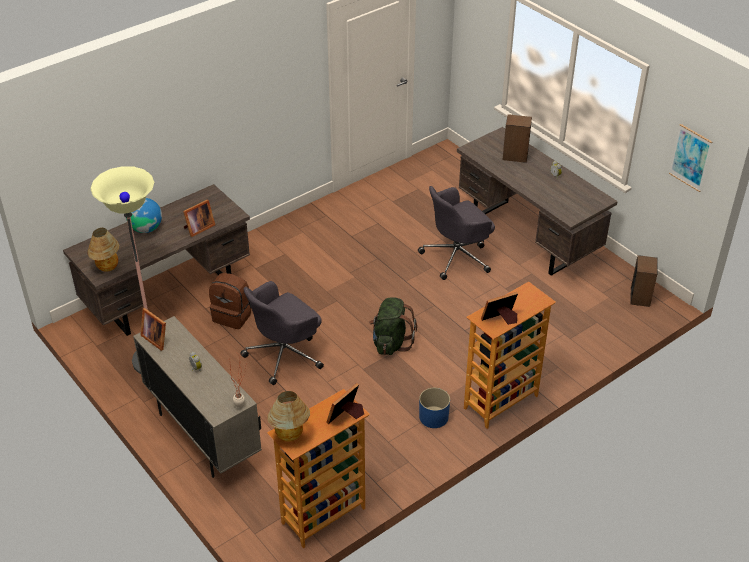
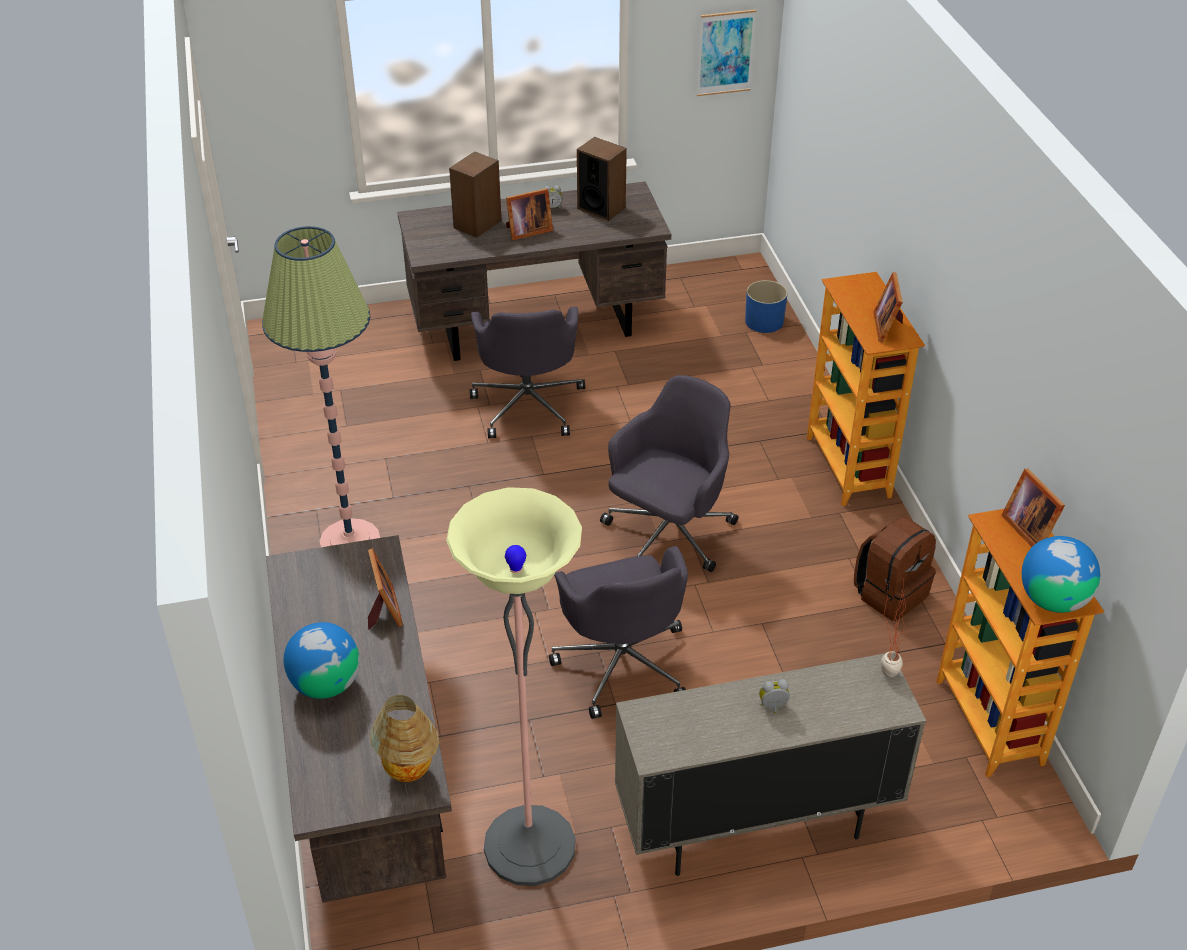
camera: 65 degrees left, 0 degrees up
(156, 338) = (665, 742): picture frame -> picture frame (527, 231)
(233, 316) = (485, 702): brown backpack -> brown backpack (890, 593)
(290, 436) = (1052, 599): table lamp -> globe
(311, 234) = (350, 541): none -> floor lamp
(390, 342) = (668, 534): green backpack -> grey office chair
(433, 417) = (844, 541): blue planter -> blue planter (763, 321)
(640, 297) = (722, 281): speaker -> speaker (601, 208)

